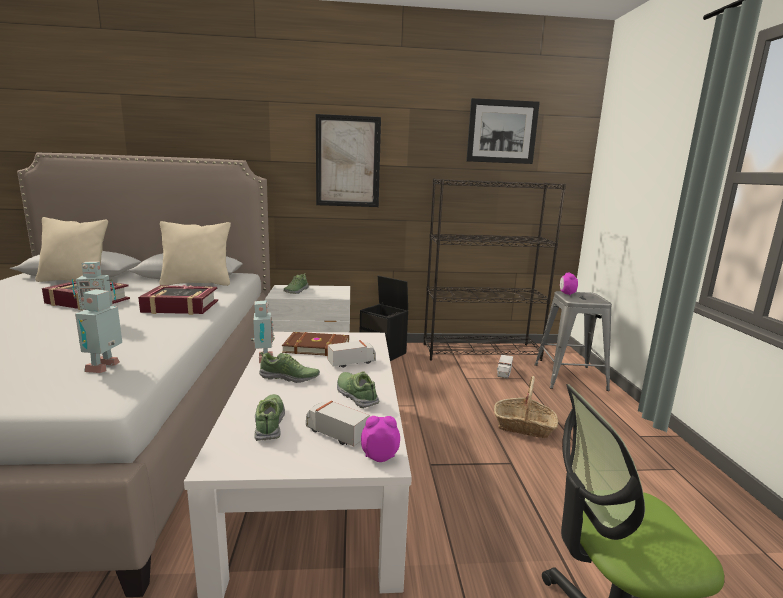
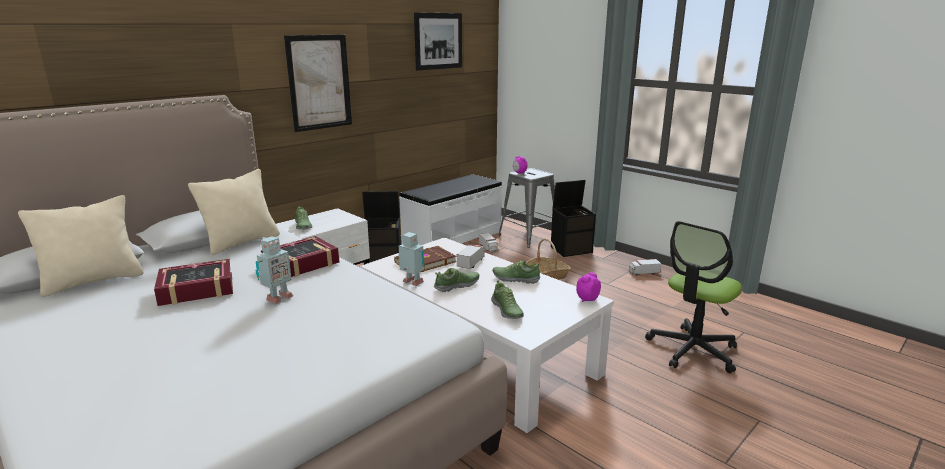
camera: 40 degrees left, 5 degrees up
(106, 367) = (393, 314): toy robot -> none
(270, 423) = (507, 310): shoe -> shoe turned 150 degrees counterclockwise
(335, 434) = (548, 300): toy truck -> toy truck (643, 273)
(481, 352) = (452, 238): black bookcase -> white bench
(606, 409) = (571, 249): none -> black storage box

